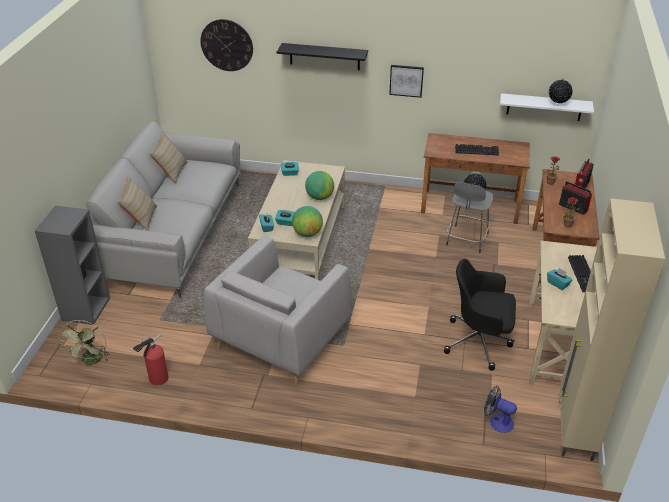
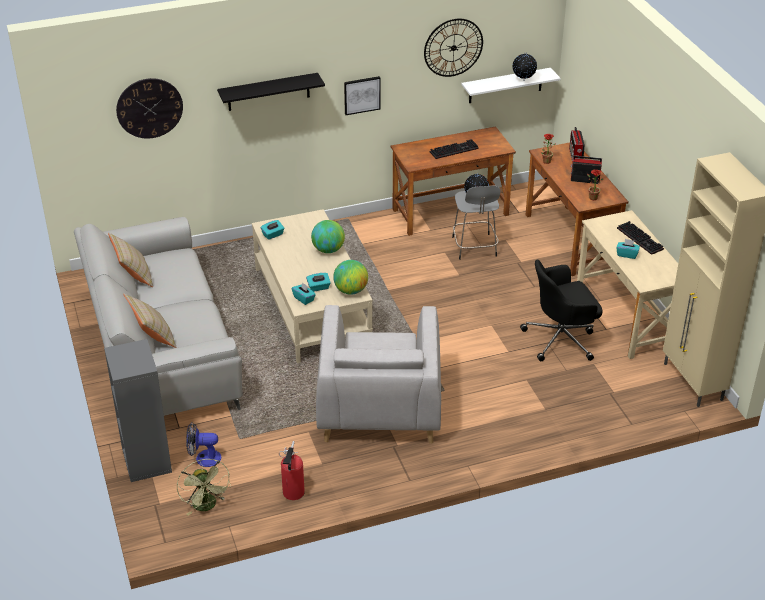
camera: 30 degrees left, 0 degrees up
(496, 58) = (453, 47): none -> wall clock
(497, 421) = (628, 401): fan -> fan (203, 458)

